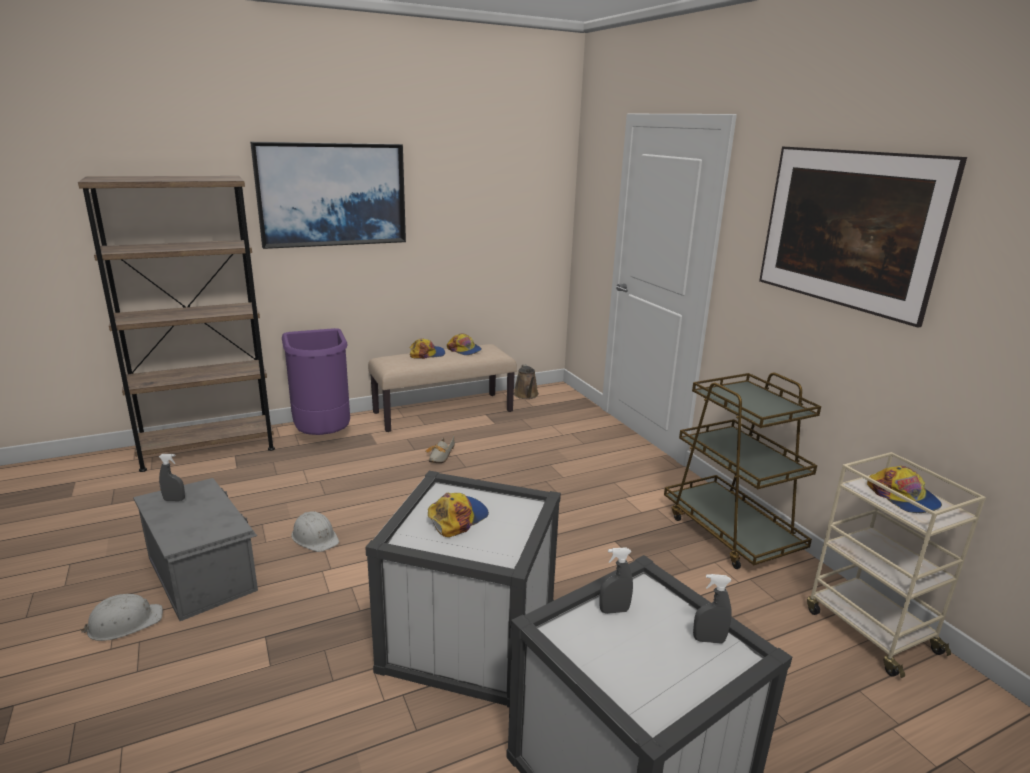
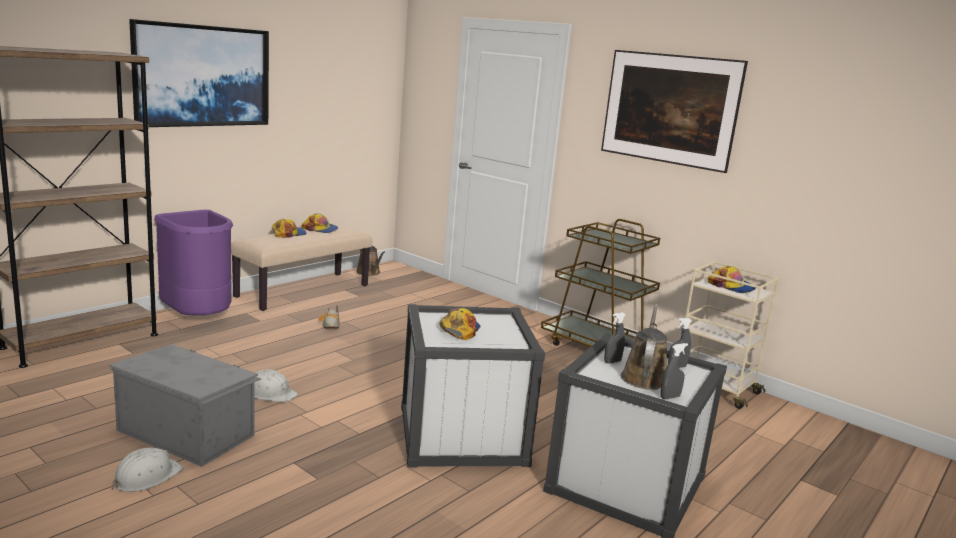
camera: 25 degrees left, 5 degrees down
(174, 500) = (156, 362): grey spray bottle -> grey spray bottle (670, 397)
(638, 651) = (643, 377): none -> brown watering can

